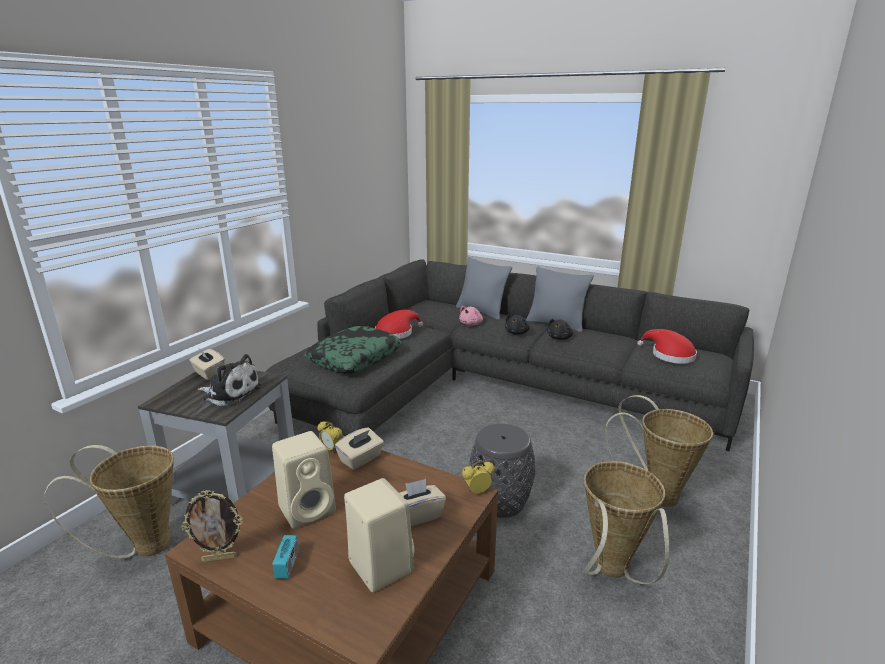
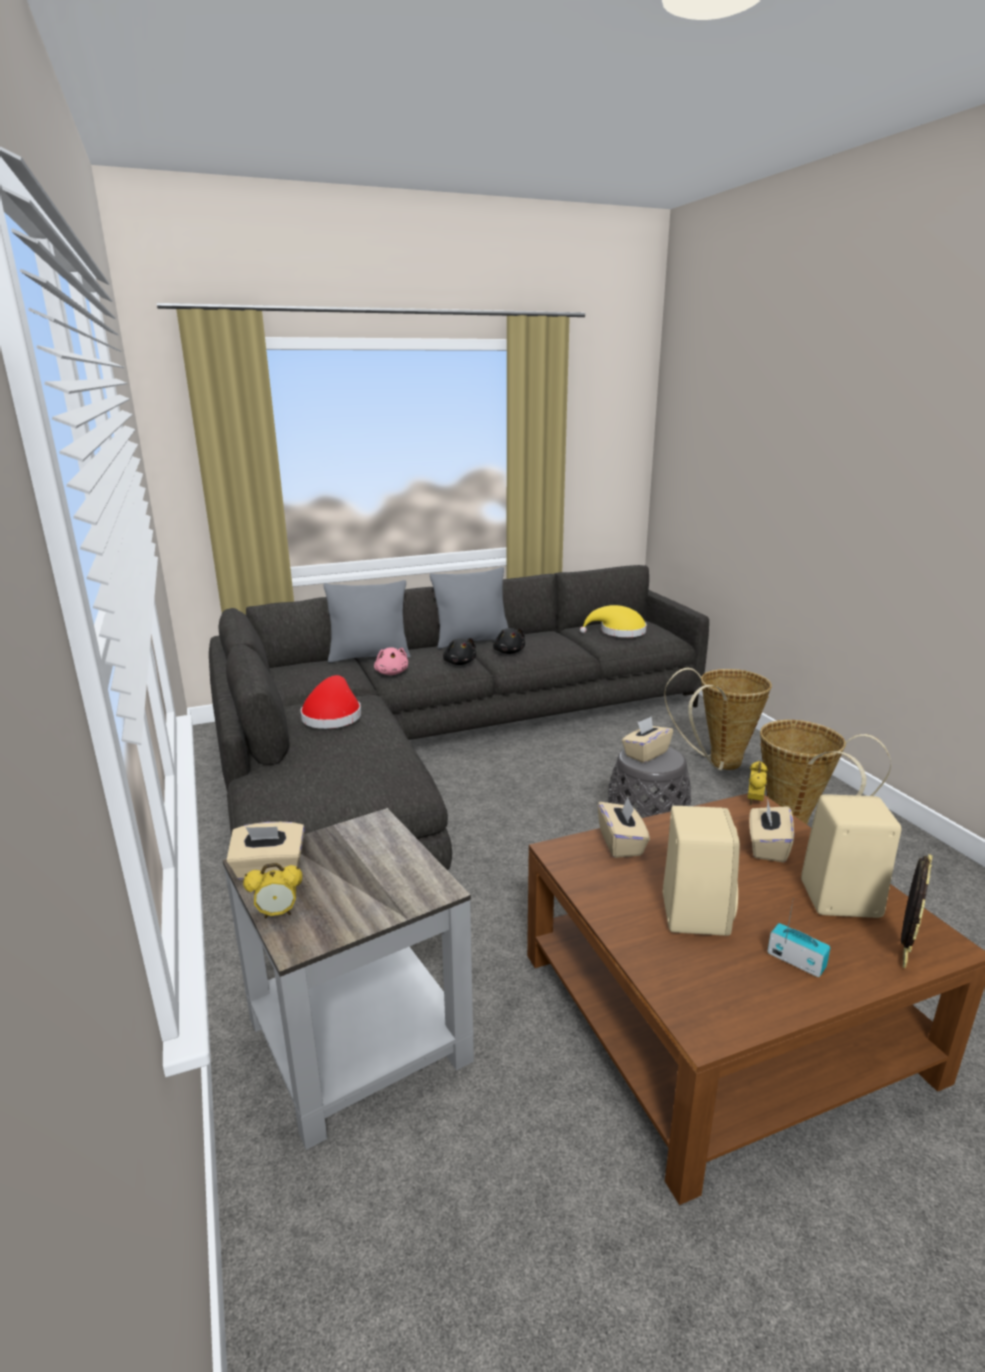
camera: 50 degrees left, 0 degrees up
(144, 545) = (402, 1207): basket -> none
(220, 558) = (746, 1013): picture frame -> picture frame (902, 954)
(230, 393) = (374, 866): plush toy -> none
(331, 449) = (576, 856): alarm clock -> alarm clock (278, 913)
(355, 358) = (350, 764): pillow -> none
(504, 433) = (645, 753): none -> beige tissue box
(669, 355) = (618, 632): red hat -> yellow hat

